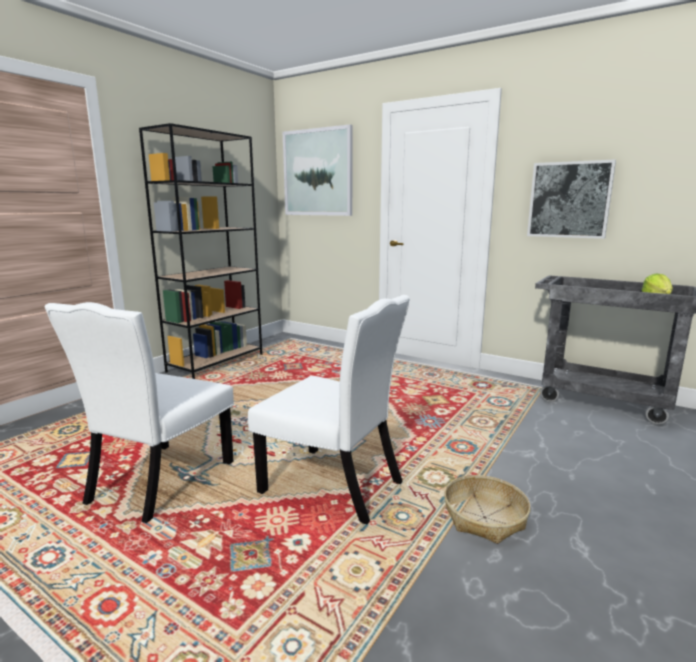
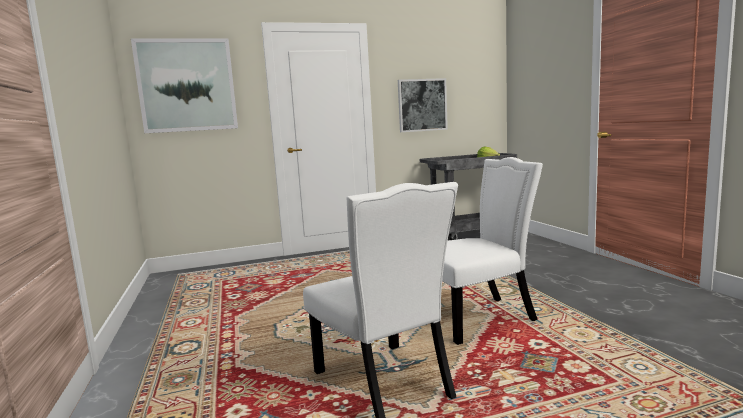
camera: 50 degrees left, 5 degrees down
(216, 363) = (156, 315): beige bookcase -> none
(484, 518) = (556, 292): basket -> none

